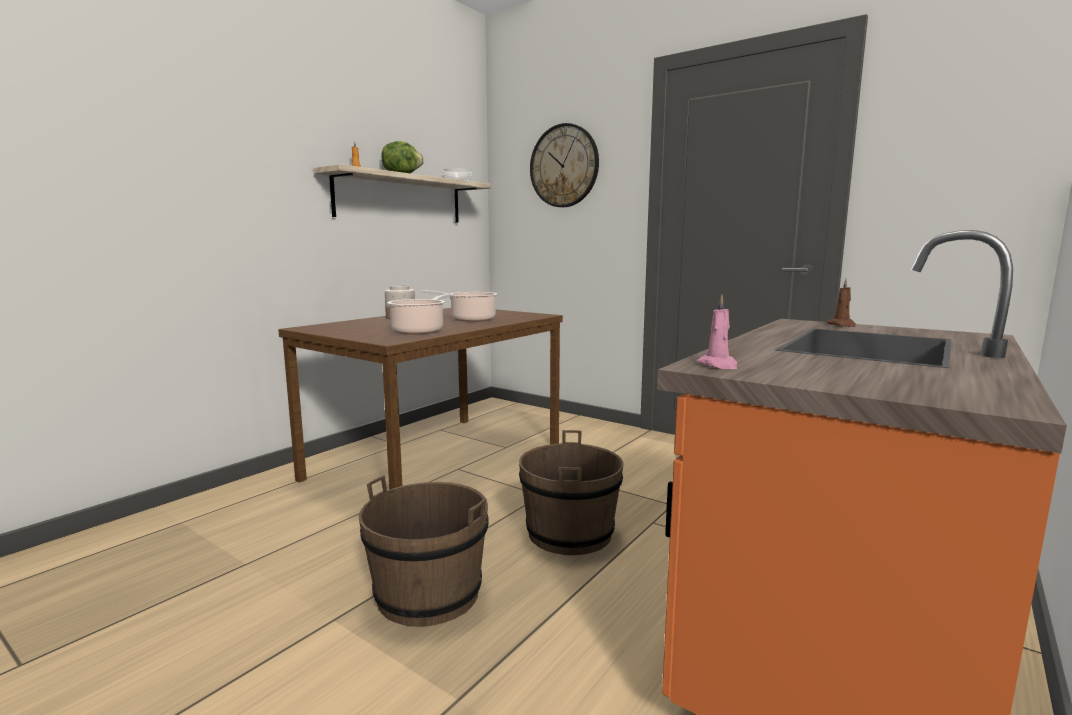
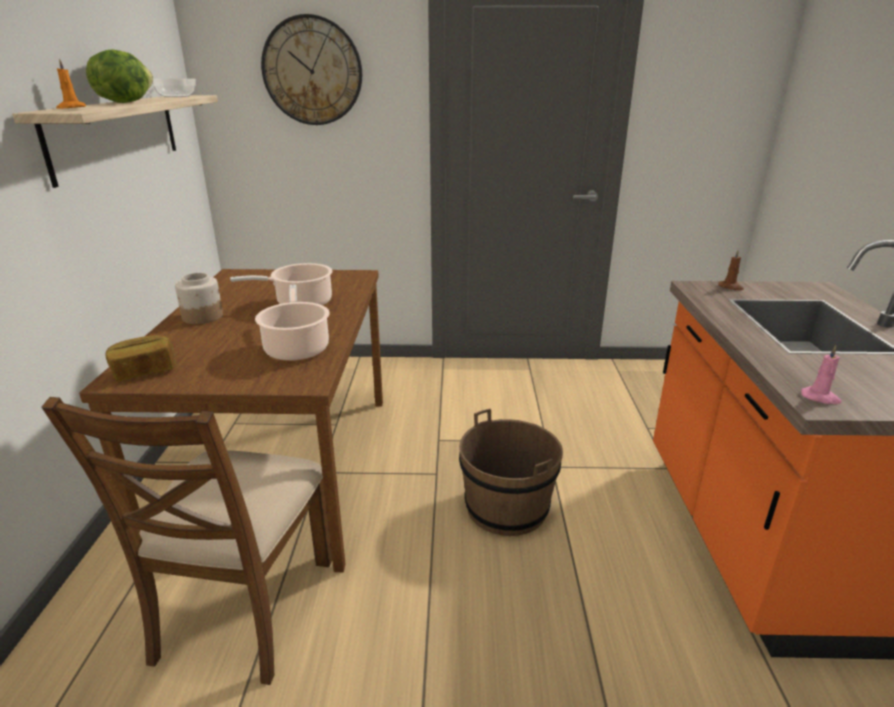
camera: 35 degrees left, 15 degrees up
(318, 518) = (244, 607): none -> brown chair
(322, 327) = (144, 371): none -> bread
(428, 594) = (470, 635): brown bucket -> none

